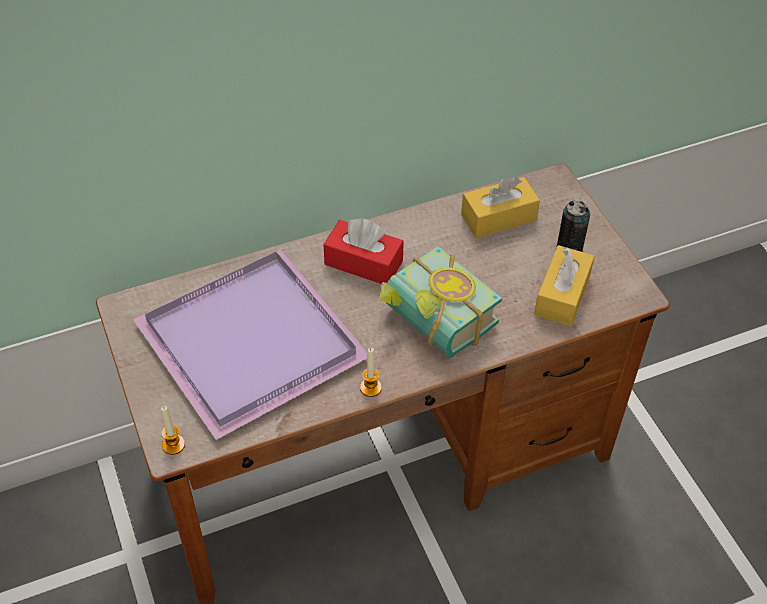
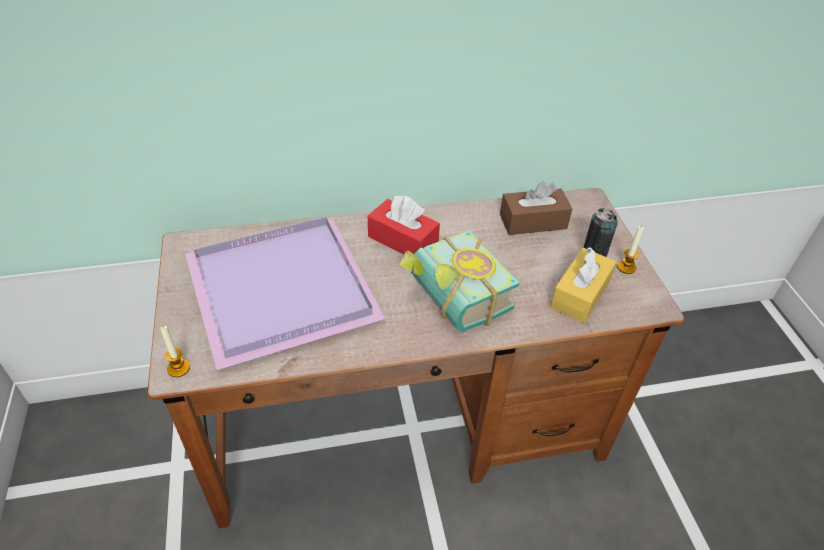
camera: 10 degrees right, 5 degrees down
(370, 388) = (379, 347): candle -> candle (626, 267)
(498, 217) = (533, 221): yellow tissue box -> brown tissue box

